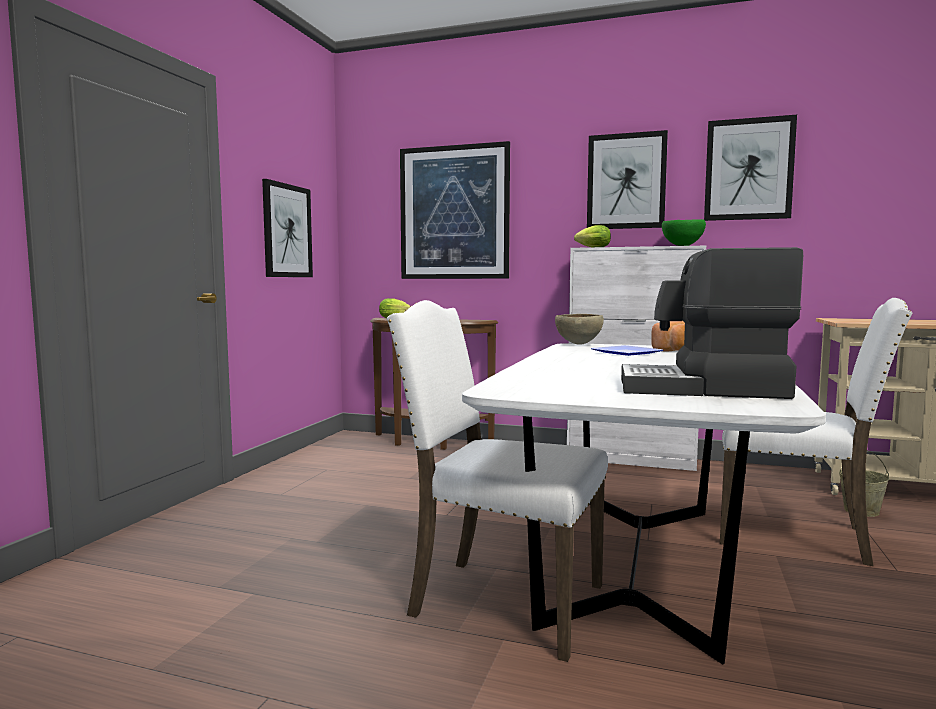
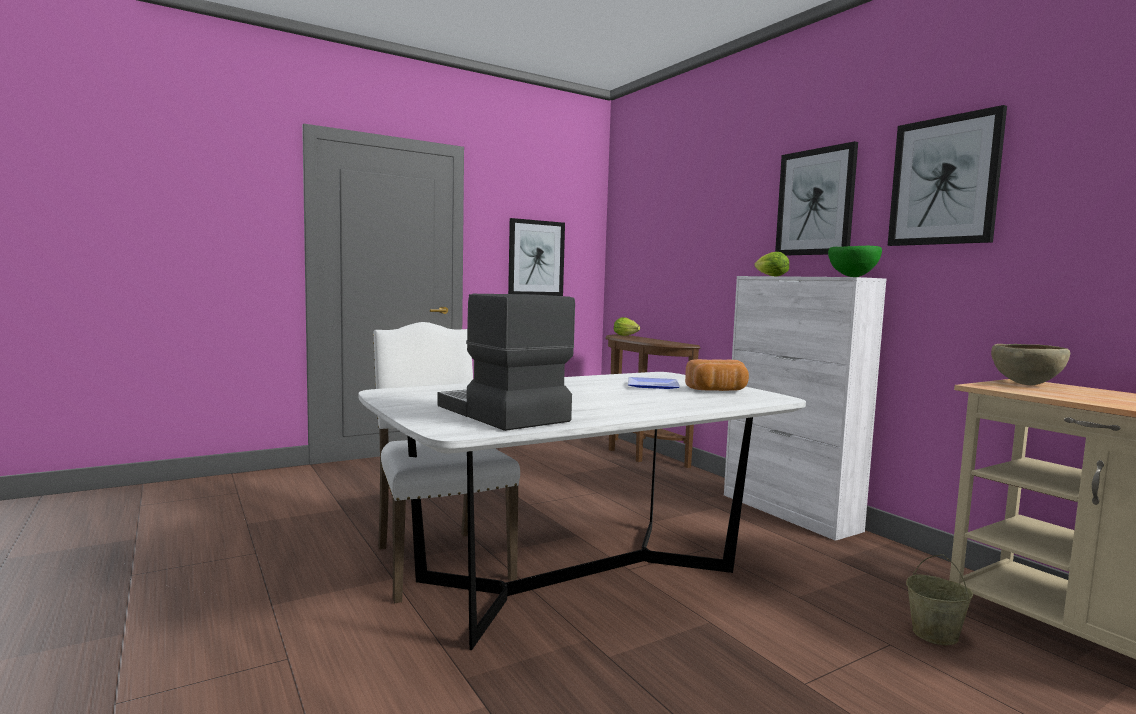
camera: 40 degrees right, 0 degrees up
(454, 213) = (677, 239): picture -> none
(578, 344) = (670, 374): brown bowl -> brown bowl (1026, 385)
(796, 535) = (782, 619): white chair -> none

